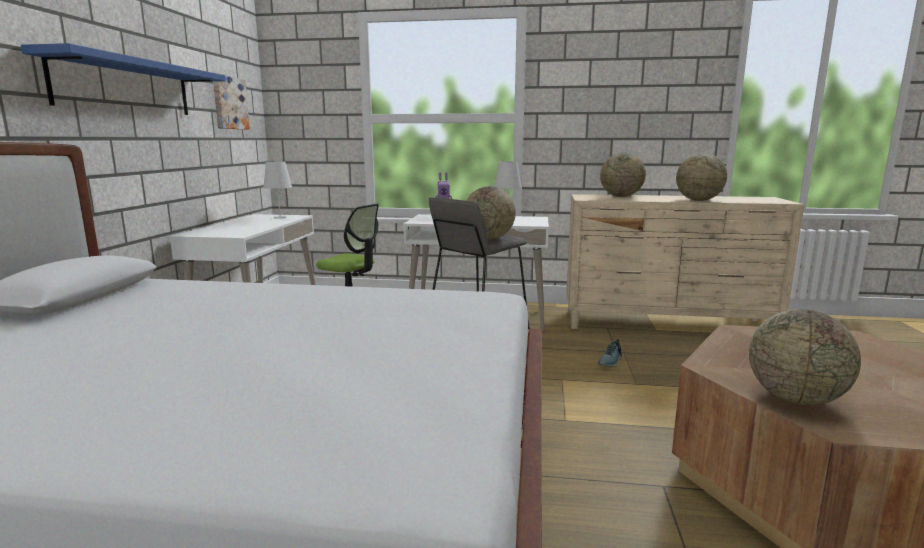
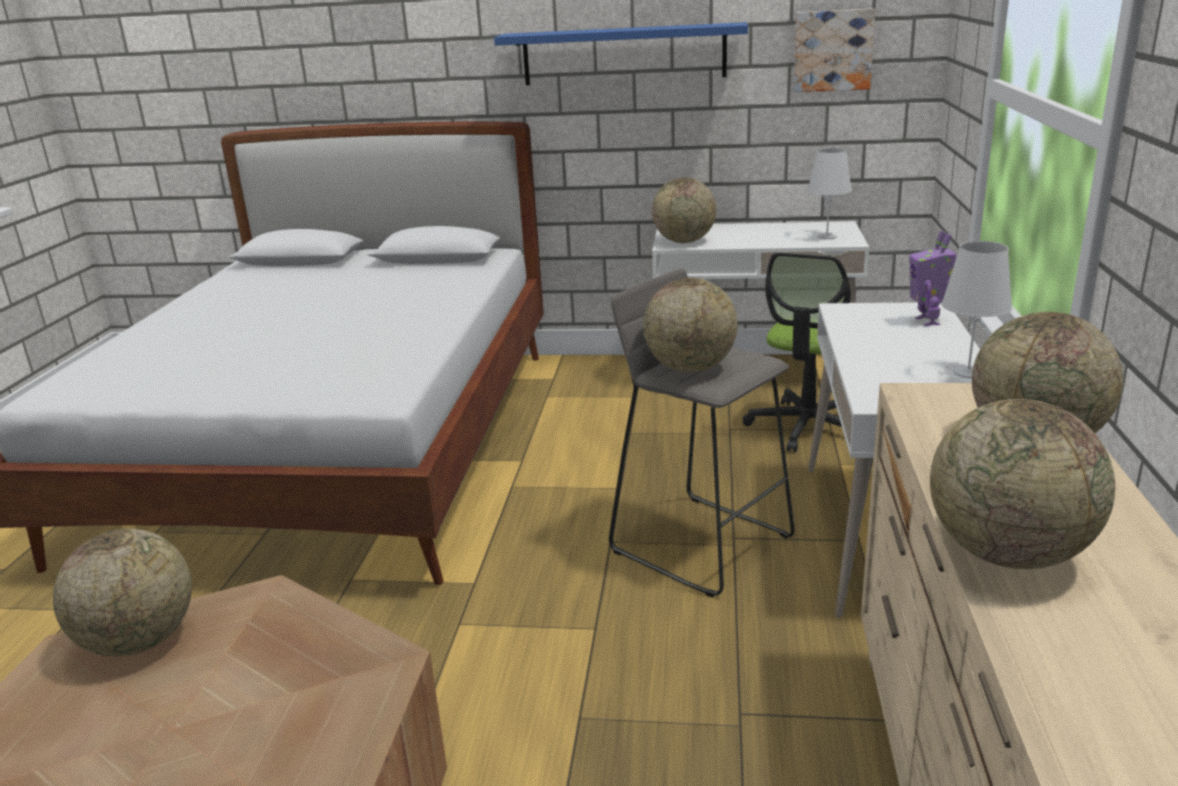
camera: 90 degrees right, 10 degrees up
(235, 233) = (684, 241): none -> globe
(611, 361) = (683, 698): shoe -> none

